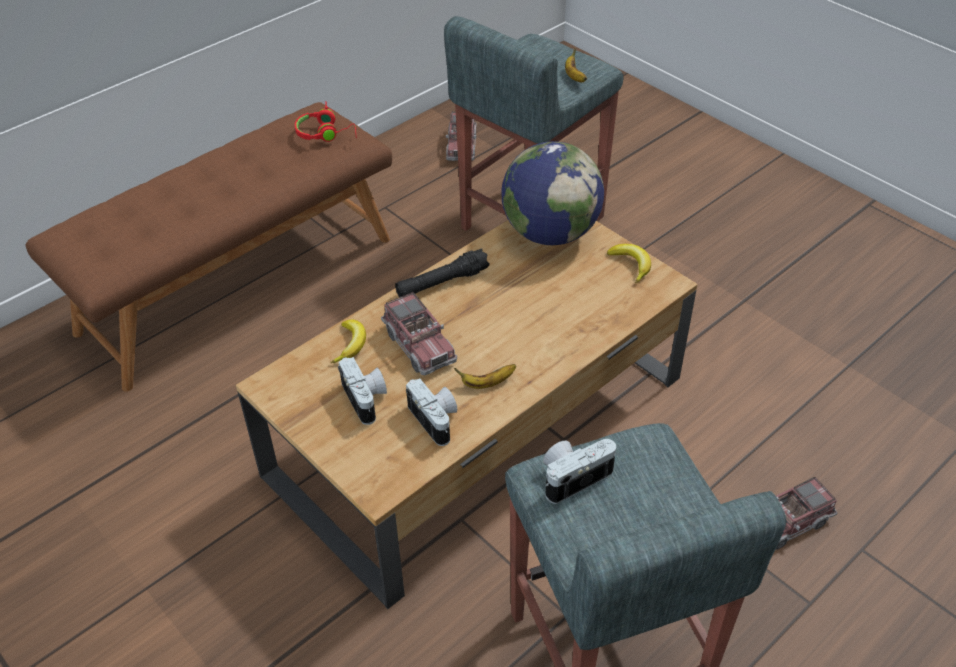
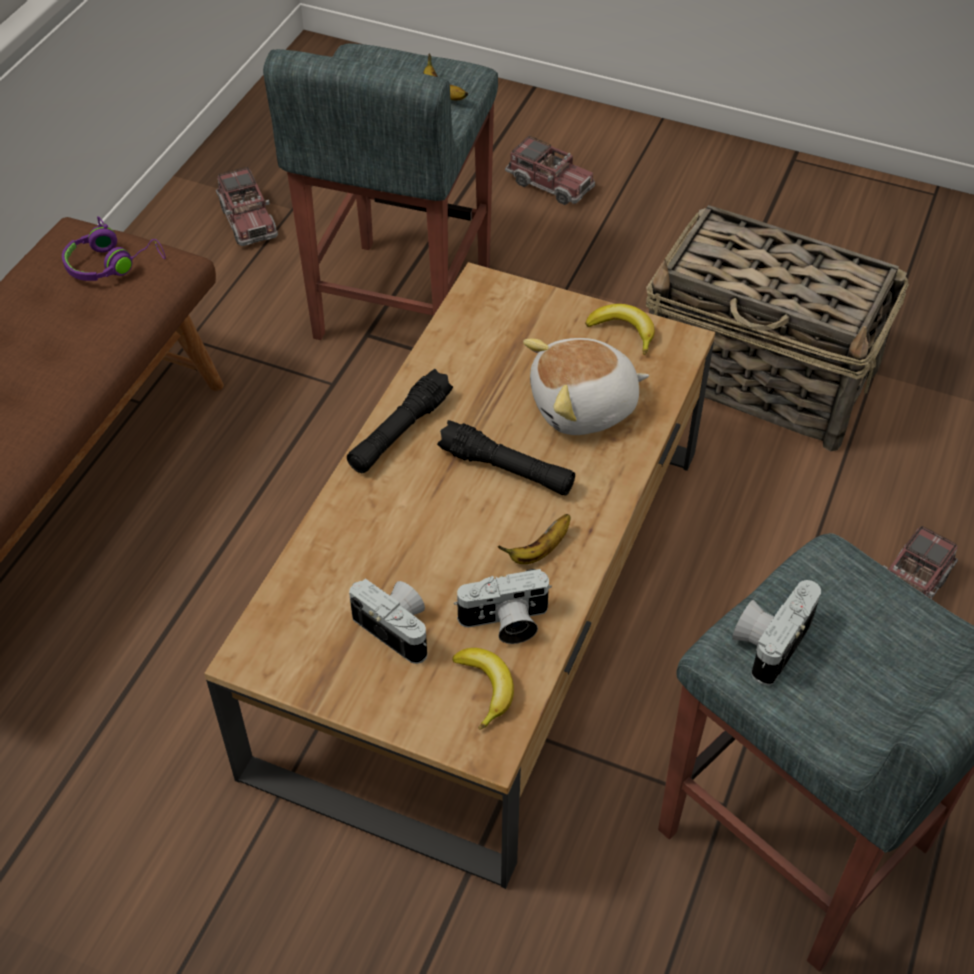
camera: 25 degrees left, 5 degrees up
(326, 134) = (112, 264): red headphones -> purple headphones
(351, 344) = (330, 560): banana -> banana (486, 688)
(419, 345) = (422, 529): toy truck -> toy truck (550, 184)
(436, 420) = (505, 623): camera -> camera turned 135 degrees clockwise
(497, 326) = (507, 469): none -> black flashlight
(550, 233) = (499, 319): globe -> none
(573, 304) = (584, 407): none -> plush toy
(759, 342) = (761, 376): none -> basket

